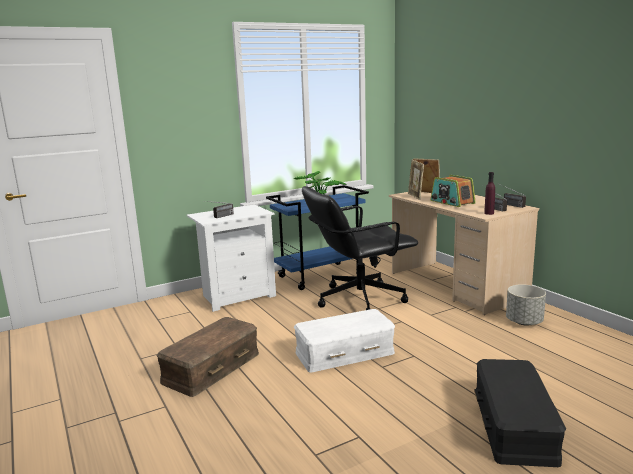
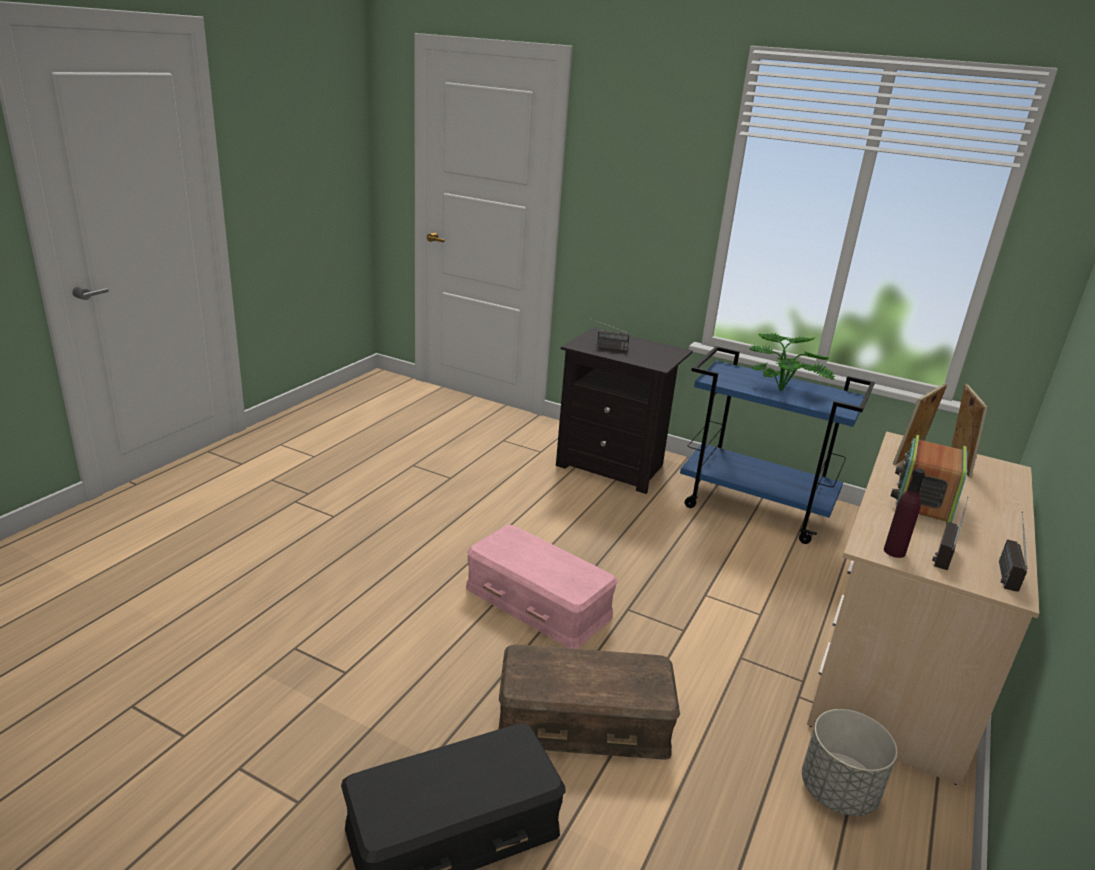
camera: 55 degrees right, 10 degrees up
(211, 367) = (426, 514): brown storage box -> brown storage box (584, 719)
(237, 296) = (614, 466): white nightstand -> black nightstand
(344, 352) = (539, 601): white storage box -> pink storage box
(359, 299) = (716, 567): black office chair -> none

